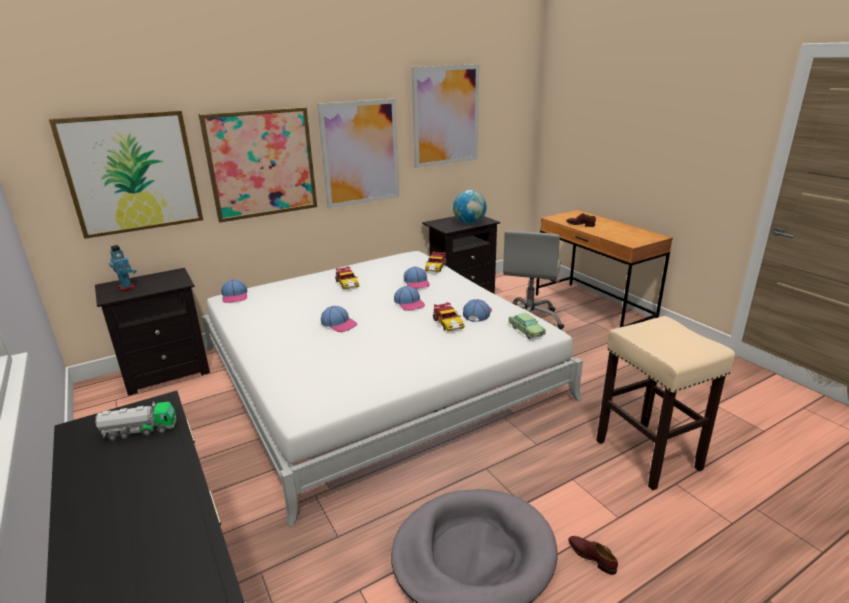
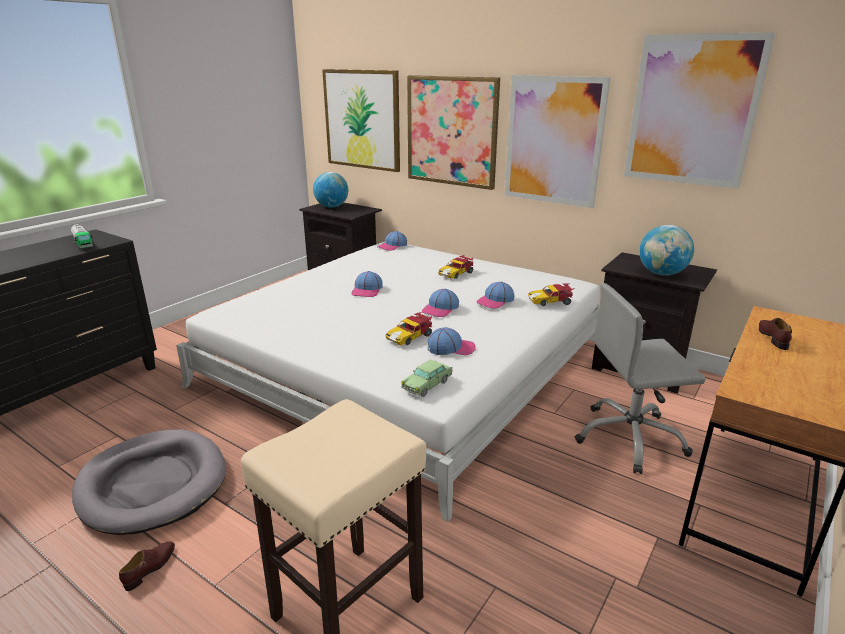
camera: 65 degrees right, 0 degrees up
(127, 287) = (331, 207): toy robot -> globe

